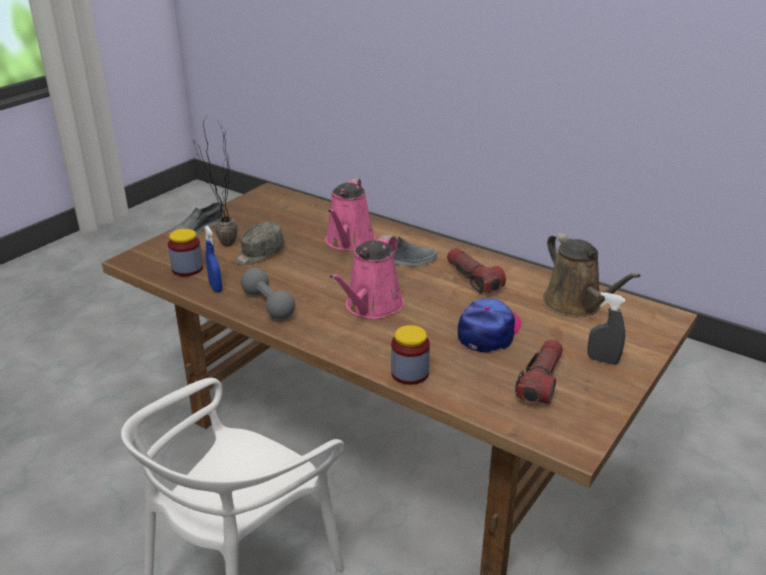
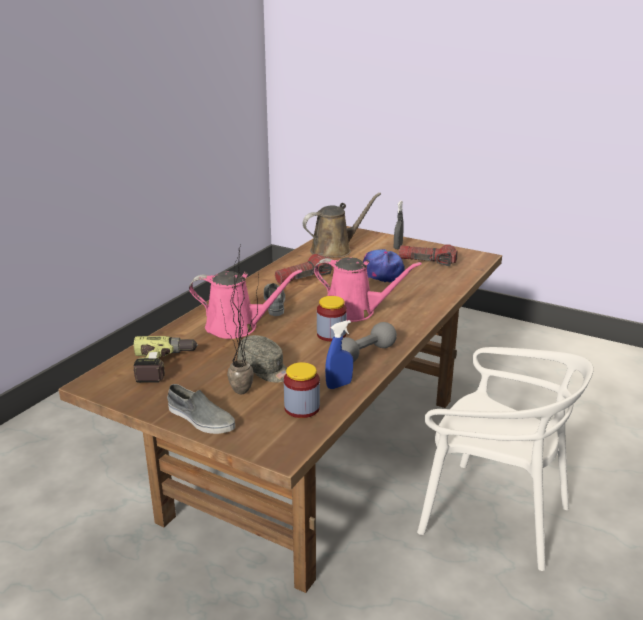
camera: 95 degrees left, 5 degrees down
(284, 214) = (164, 366): none -> power drill
(409, 373) = (438, 296): jar -> jar (331, 334)

